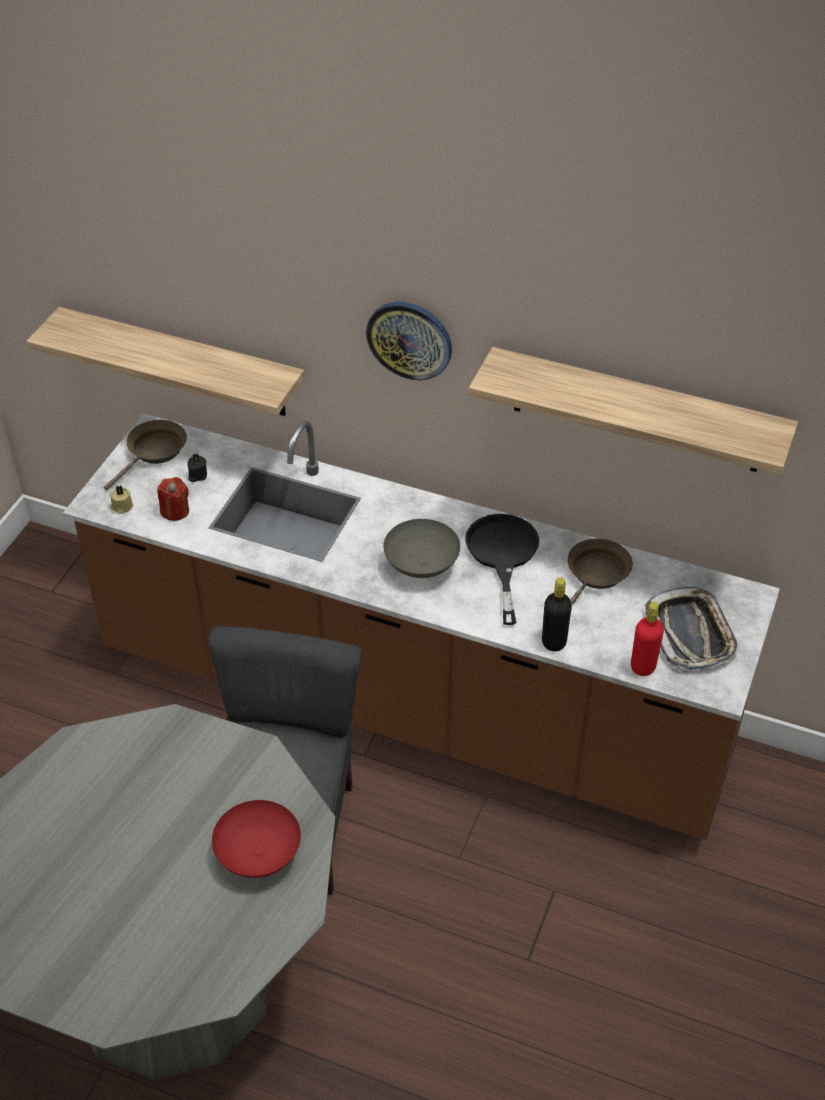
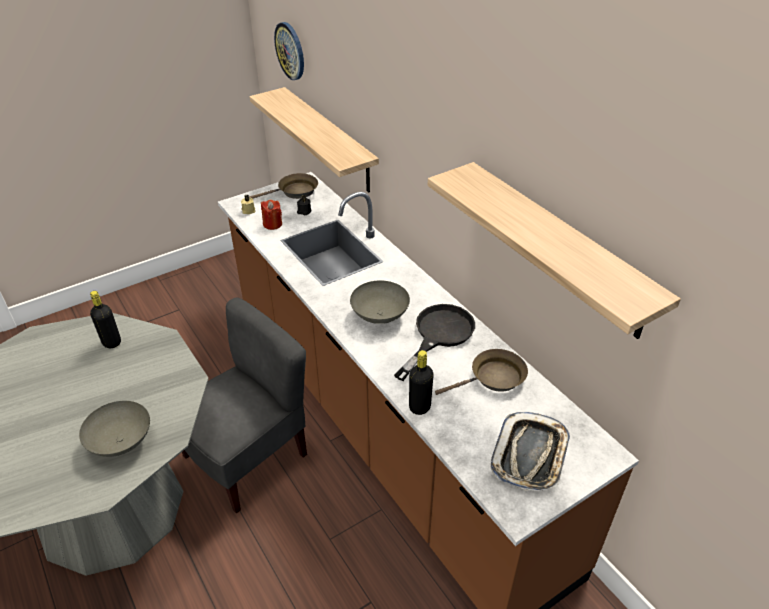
camera: 35 degrees right, 5 degrees down
(111, 761) = (112, 342): none -> black bottle
(259, 855) = (121, 443): red bowl -> grey bowl
(410, 339) = (429, 145): wall clock -> wall clock (290, 51)
(643, 666) = (469, 459): red bottle -> none

